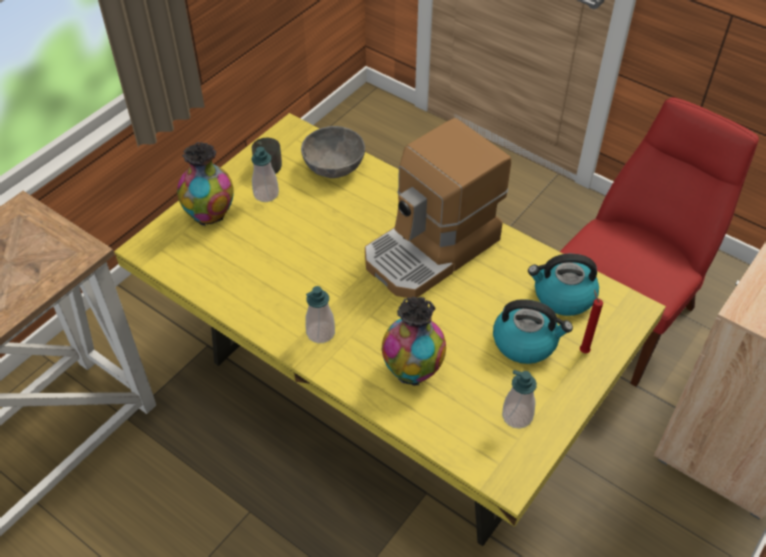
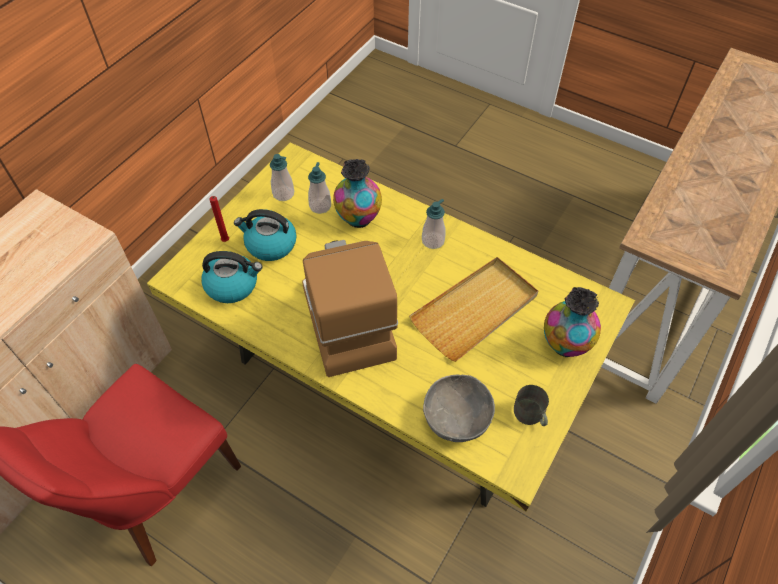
camera: 175 degrees right, 5 degrees up
(266, 194) = (518, 374): soap dispenser -> soap dispenser (320, 206)
(291, 251) = (475, 310): none -> beige tray
(432, 250) = (346, 321): coffee machine -> coffee machine turned 60 degrees counterclockwise

